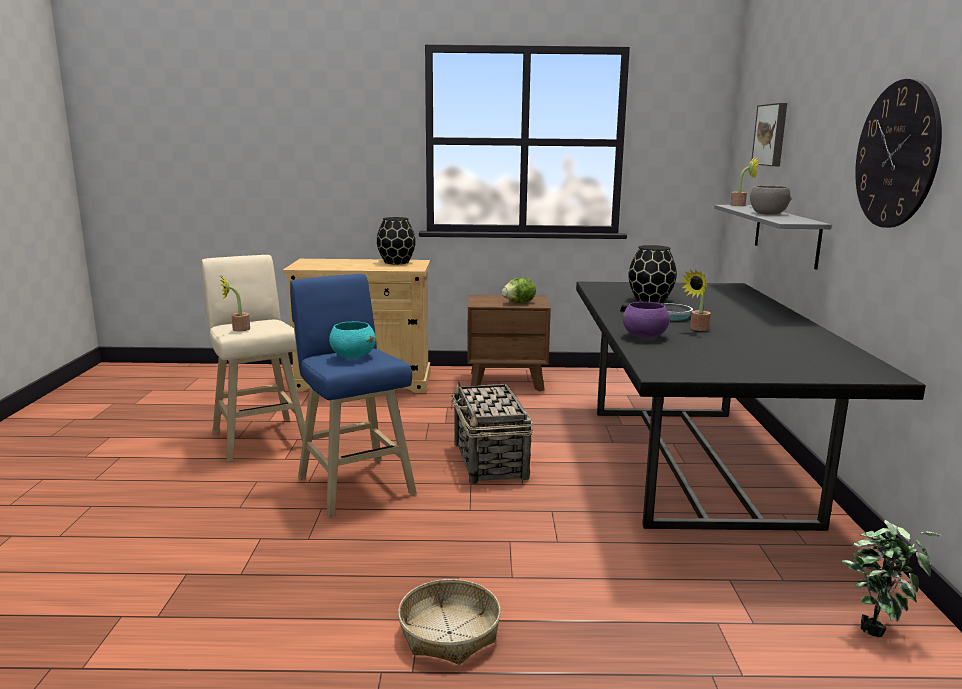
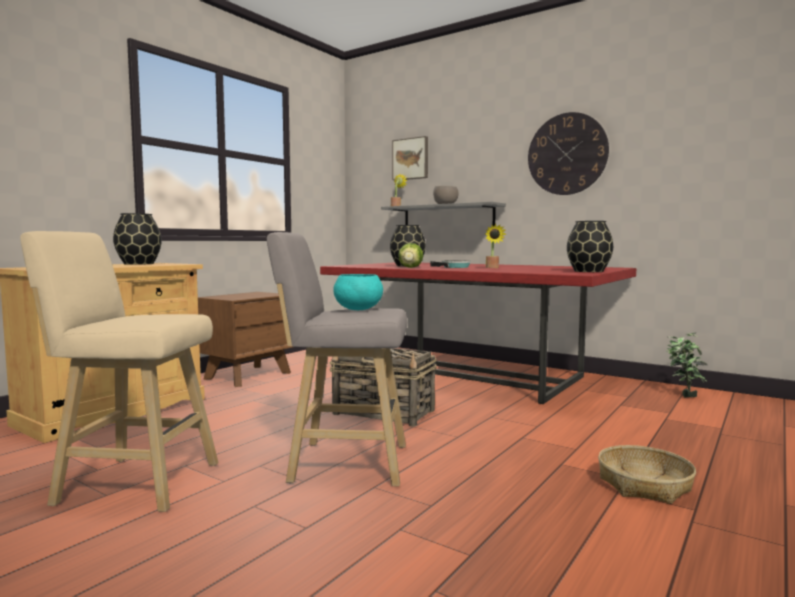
camera: 55 degrees left, 10 degrees down
(237, 329) = (145, 319): potted plant -> none
(354, 483) = (343, 463): blue stool -> grey stool
(519, 302) = (259, 295): lettuce -> lettuce (410, 267)
(645, 336) = (495, 270): purple bowl -> none
(692, 463) = (472, 375): black dining table -> red dining table
(722, 372) = (589, 271): none -> black vase

